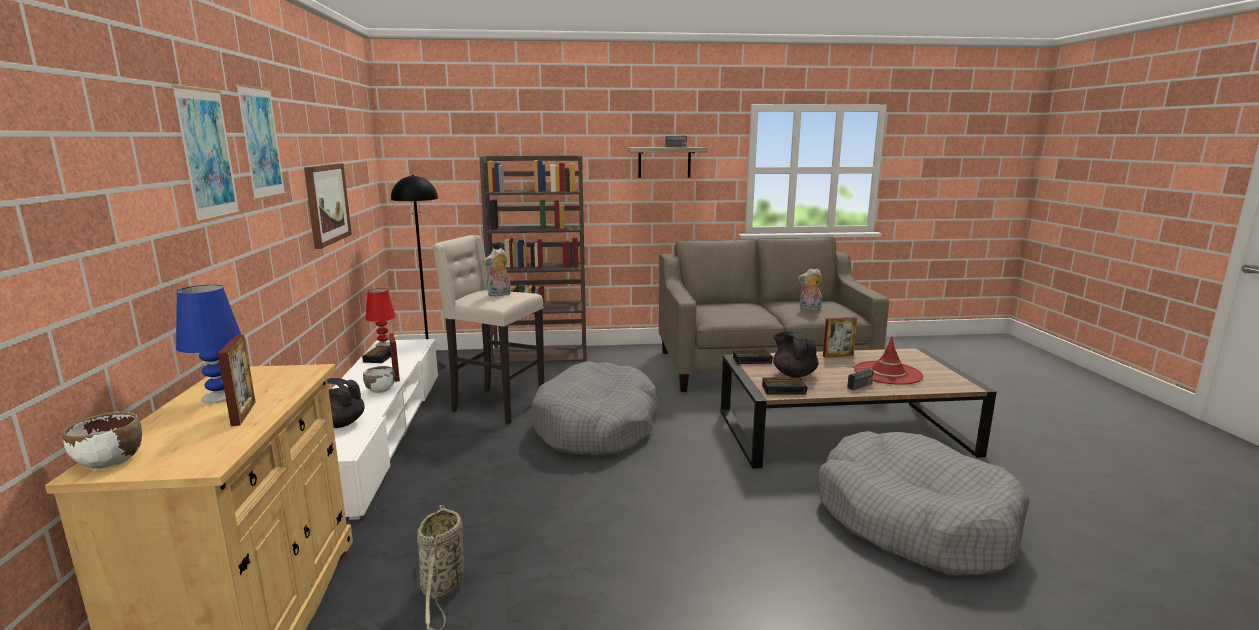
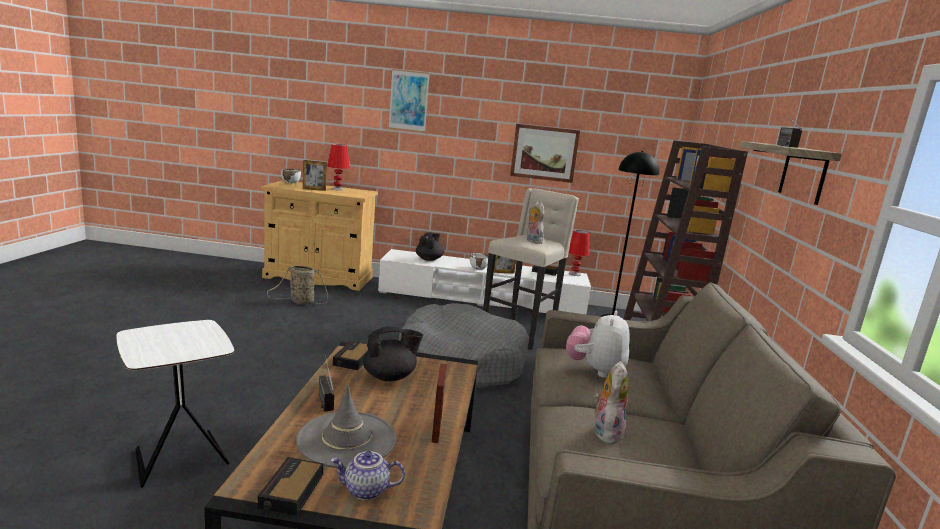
camera: 100 degrees right, 0 degrees up
(220, 397) = (337, 189): blue table lamp -> red table lamp
(261, 143) = (464, 102): picture -> none
(734, 310) = (595, 370): none -> plush toy
(753, 360) = (450, 369): alarm clock -> alarm clock (291, 491)
(888, 373) = (347, 439): red hat -> grey hat
(914, 520) = (178, 456): grey dog bed -> white side table
(919, 363) = (365, 491): none -> teapot

